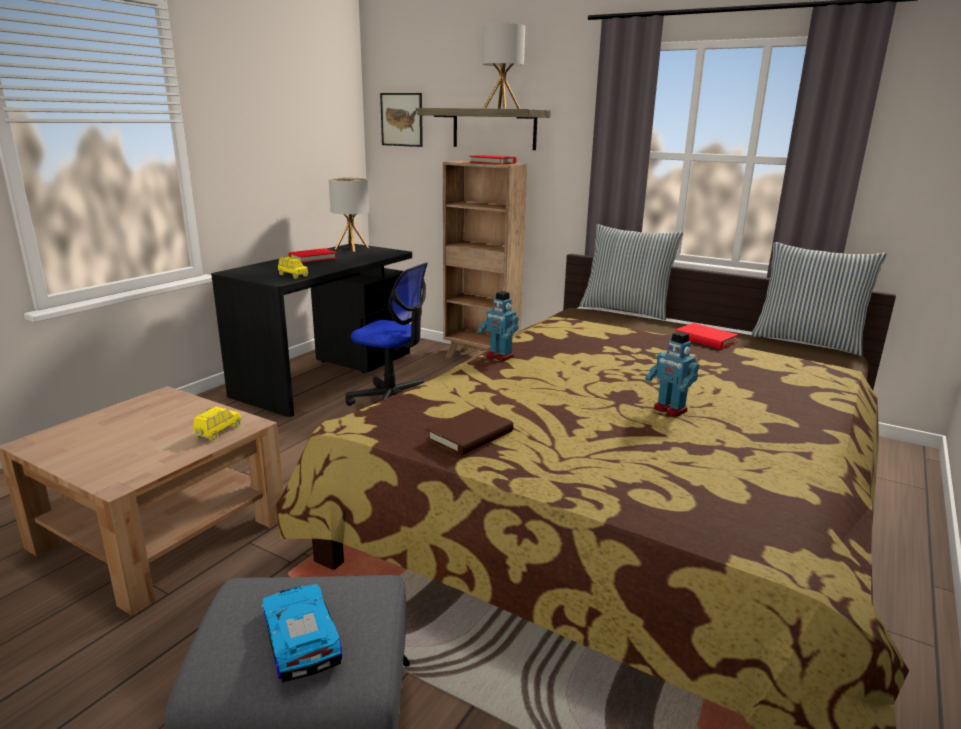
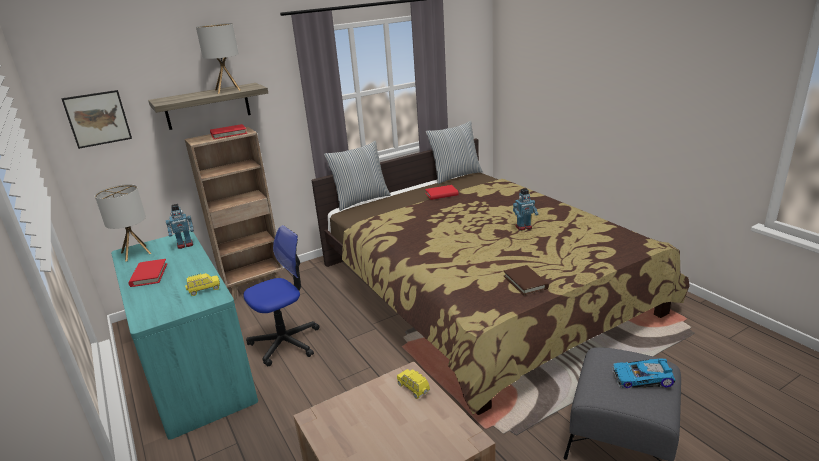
camera: 60 degrees left, 5 degrees up
(327, 375) = (194, 368): black desk -> turquoise desk
(499, 356) = (417, 252): toy robot -> toy robot (185, 245)

